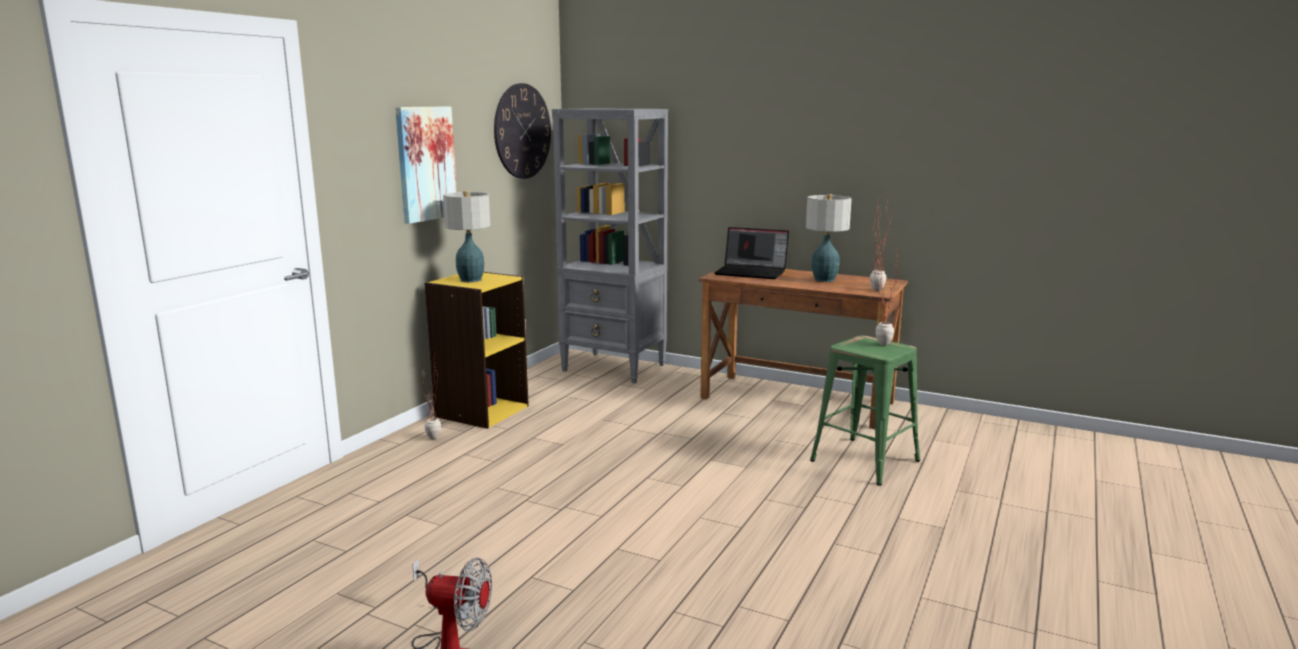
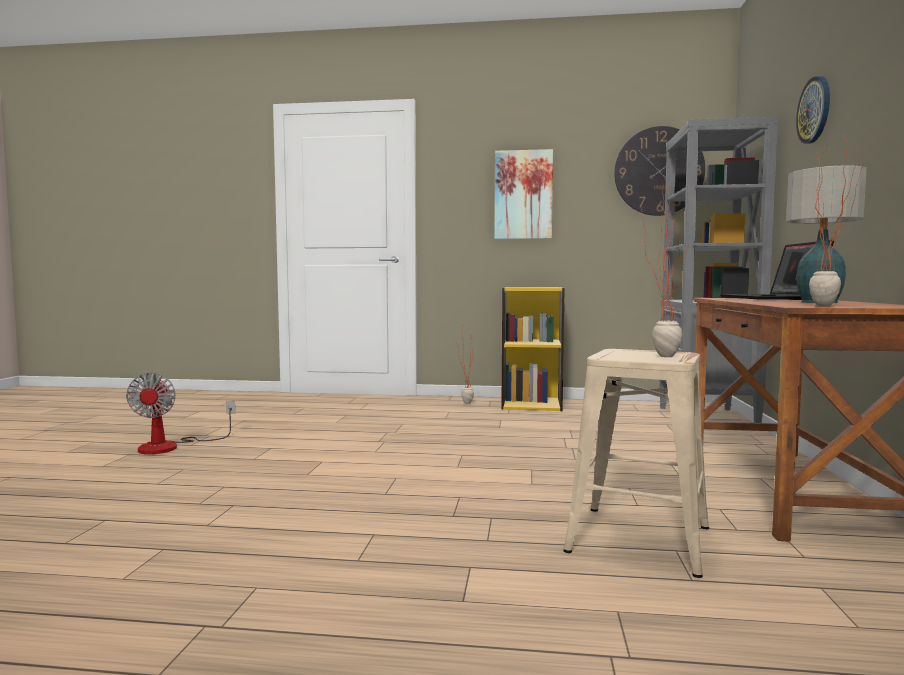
camera: 70 degrees right, 10 degrees down
(470, 280) = (529, 287): table lamp -> none
(726, 121) = (814, 110): none -> wall clock
(864, 461) = (637, 538): green stool -> beige stool

